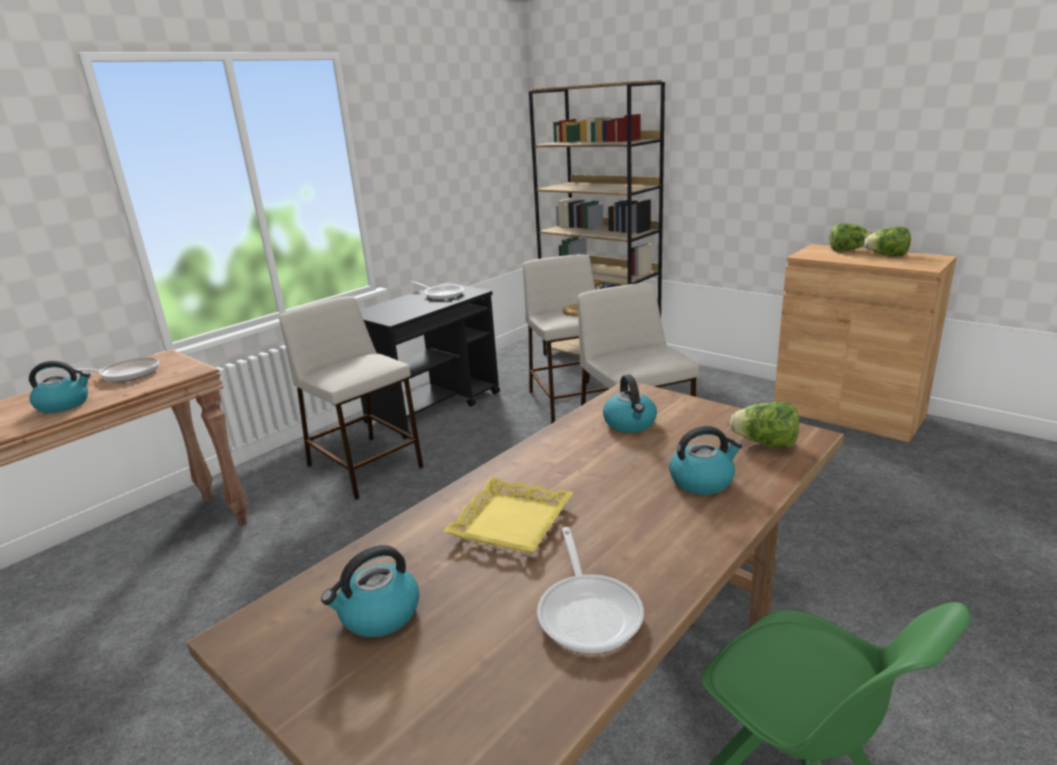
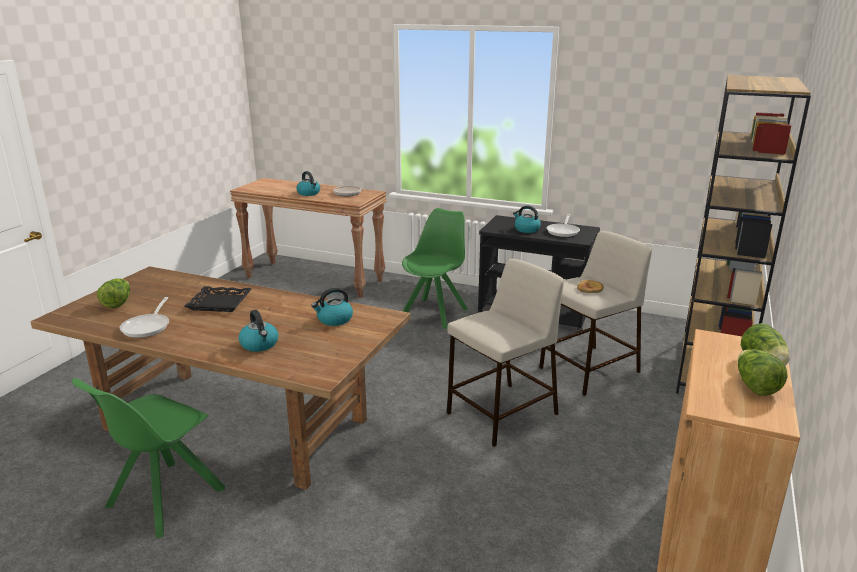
camera: 70 degrees right, 0 degrees up
(366, 466) = (435, 313): beige stool -> green chair
(379, 615) = (156, 290): kettle -> kettle (526, 229)
(510, 522) = (220, 303): yellow tray -> black tray
(589, 611) = (148, 326): frying pan -> frying pan turned 60 degrees counterclockwise
(765, 444) = (309, 362): lettuce -> lettuce (117, 303)

